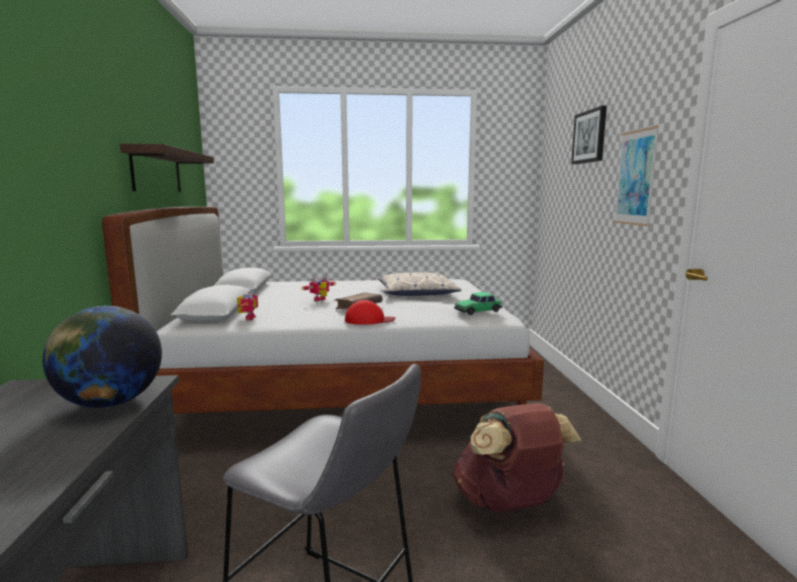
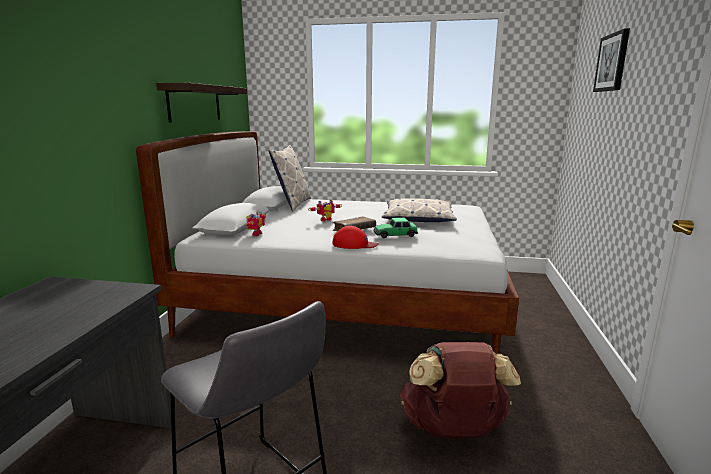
camera: 15 degrees right, 5 degrees up
(110, 403) = (98, 304): globe -> none
(269, 287) = (292, 204): none -> pillow
(477, 311) = (461, 243): toy car -> toy car (395, 235)
(635, 178) = (645, 112): picture -> none

